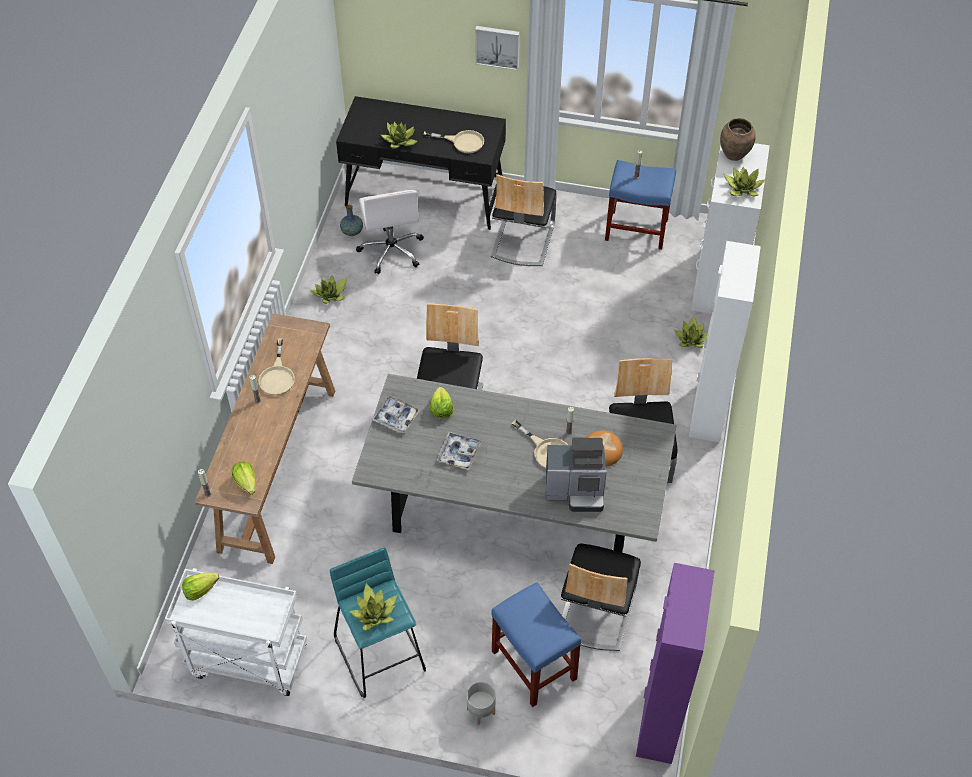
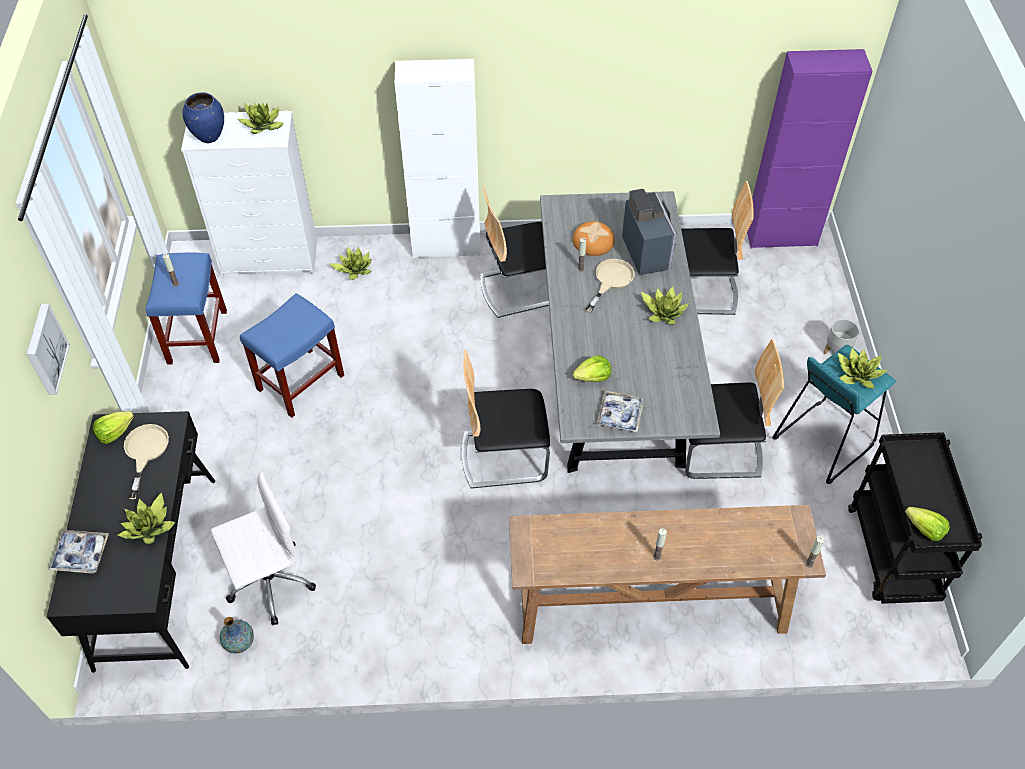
camera: 105 degrees left, 0 degrees up
(246, 483) = (775, 528): lettuce -> lettuce (115, 433)
(247, 661) = (893, 555): white cart -> black cart
(277, 376) = (612, 546): beige frying pan -> none
(330, 295) = (362, 634): potted plant -> potted plant (664, 312)
(459, 453) = (644, 349): tray -> tray (81, 554)
(522, 240) = (230, 442): chair -> chair (719, 450)
(533, 664) = (772, 325): blue stool -> blue stool (300, 383)
(734, 155) = (209, 137): brown vase -> blue vase

